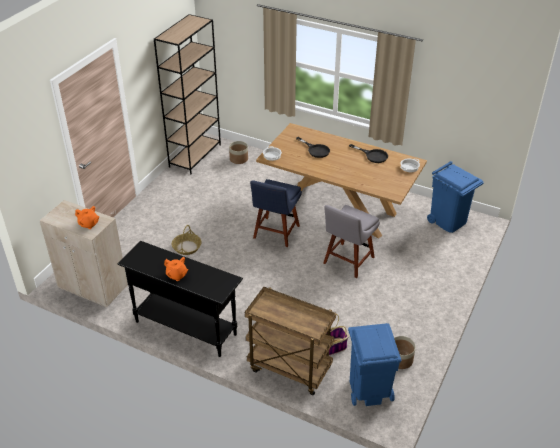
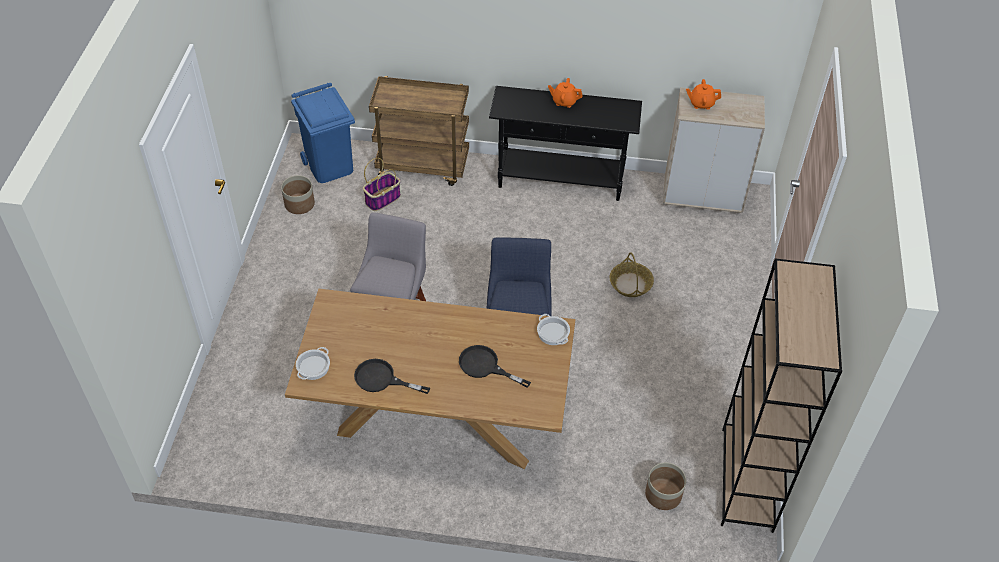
camera: 160 degrees right, 10 degrees up
(448, 221) = (246, 442): blue trash can -> none

